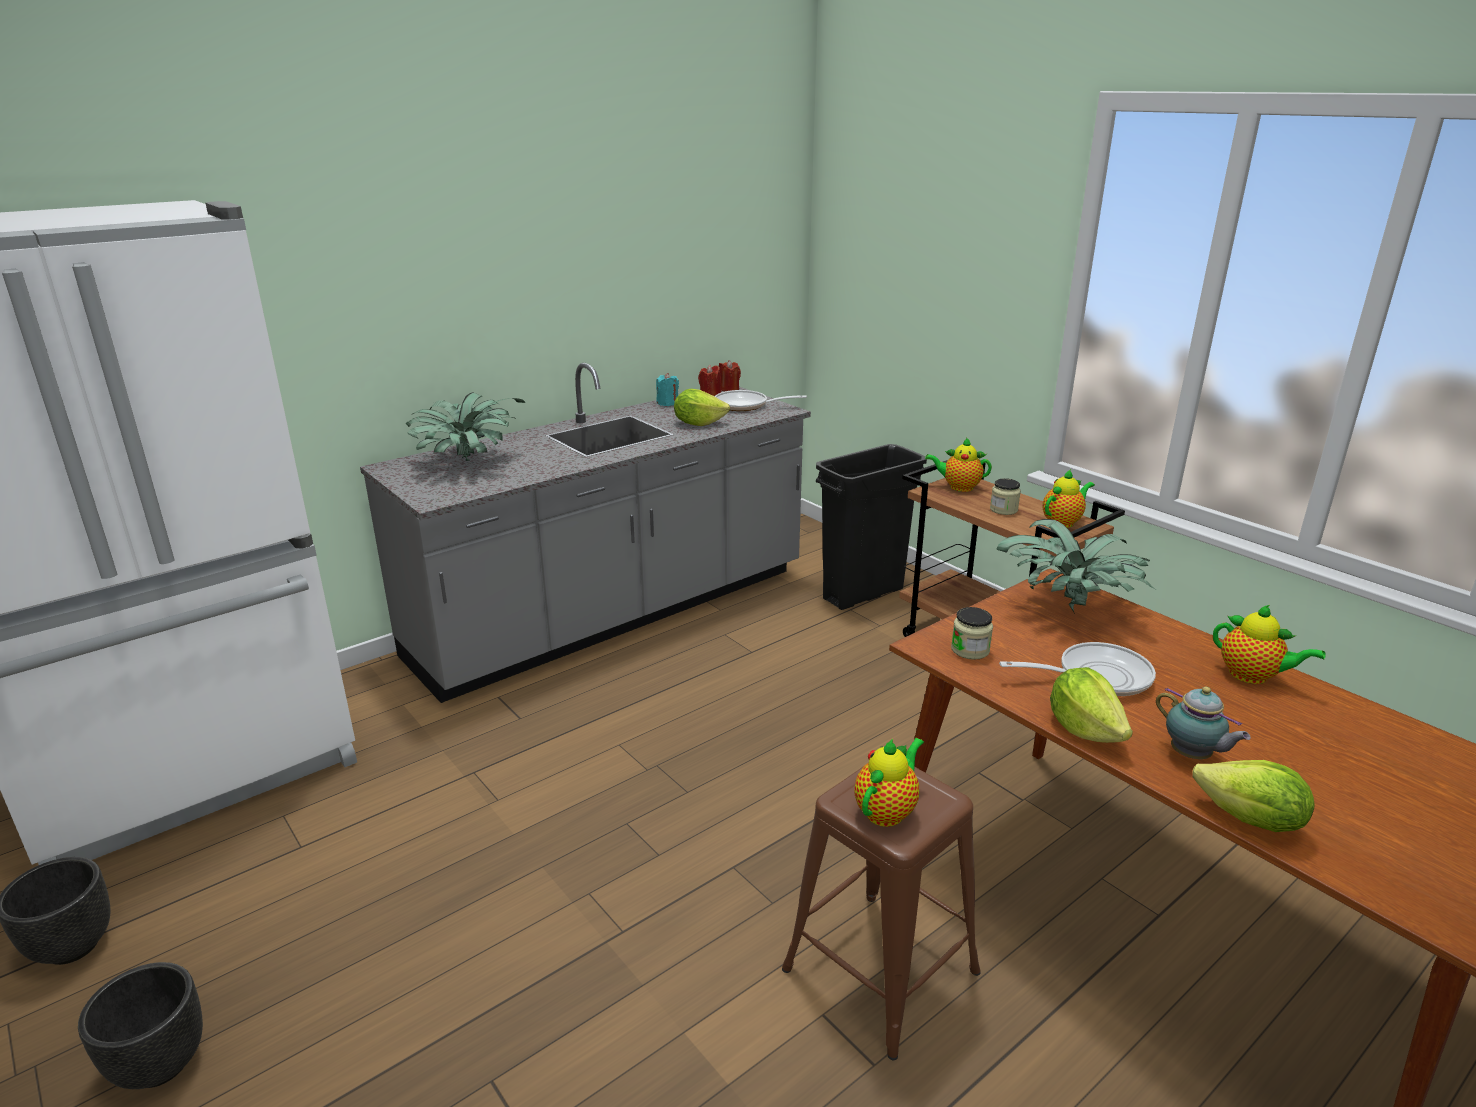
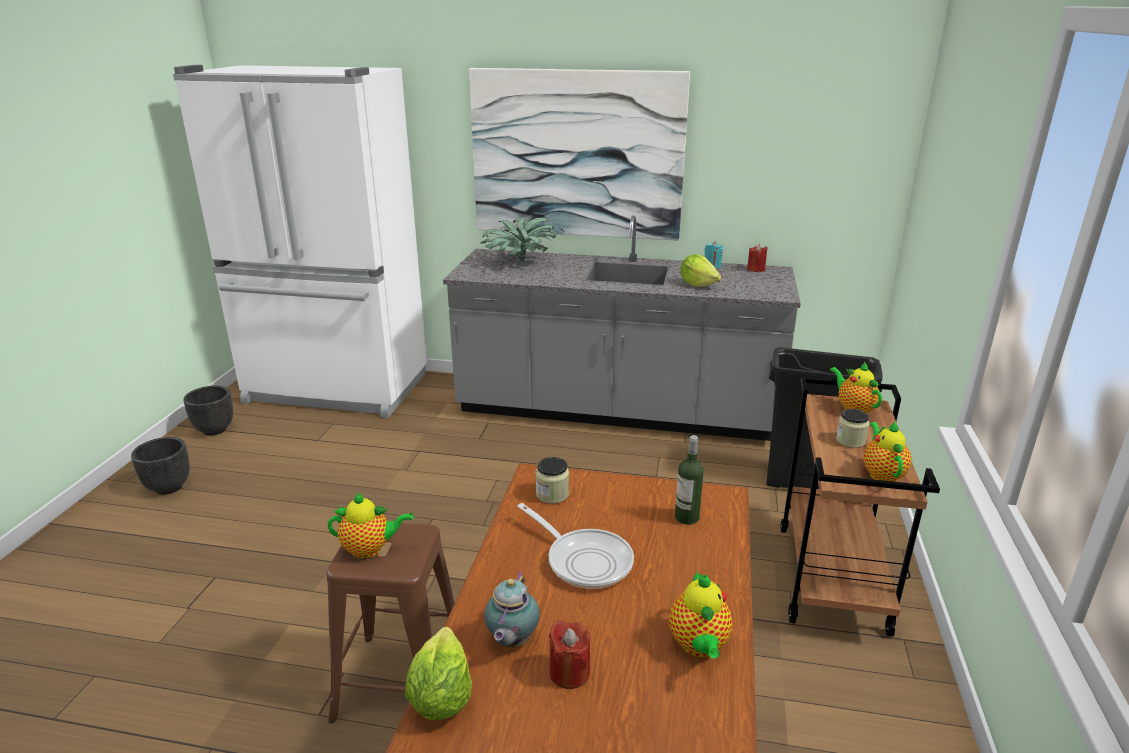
camera: 50 degrees right, 0 degrees up
(485, 299) = (577, 155): none -> picture
(729, 389) = (779, 270): red candle -> red candle (569, 673)
(746, 405) = (761, 284): frying pan -> none
(1063, 522) = (882, 474): teapot -> teapot turned 105 degrees counterclockwise
(1071, 608) = (687, 517): potted plant -> bottle
(1085, 729) = (495, 577): lettuce -> none

